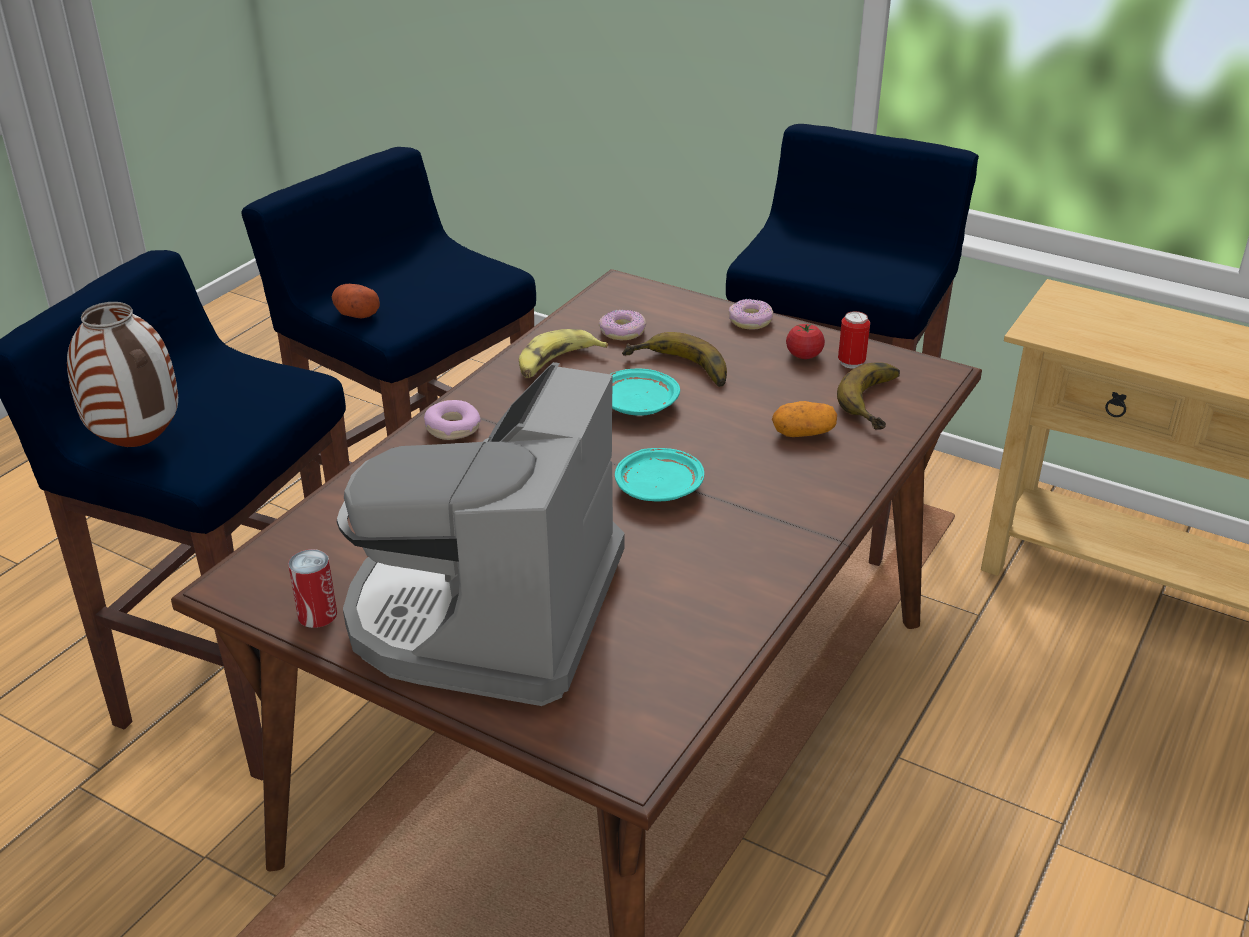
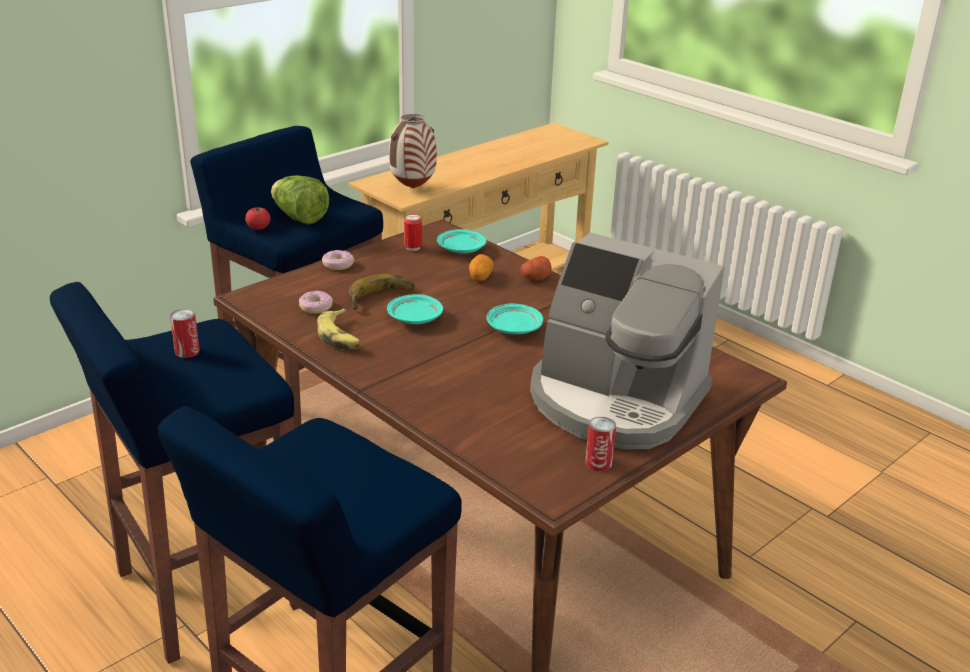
camera: 75 degrees left, 5 degrees down
(140, 445) = (370, 514): vase -> vase (413, 187)
(355, 313) = (223, 395): potato -> potato (535, 278)
(439, 274) = (187, 351): none -> can
(452, 428) = (401, 387): donut -> none
(804, 355) = (393, 258): tomato -> tomato (258, 227)
(827, 257) = (299, 218): none -> lettuce
(881, 402) = (461, 249): banana -> turquoise plate

